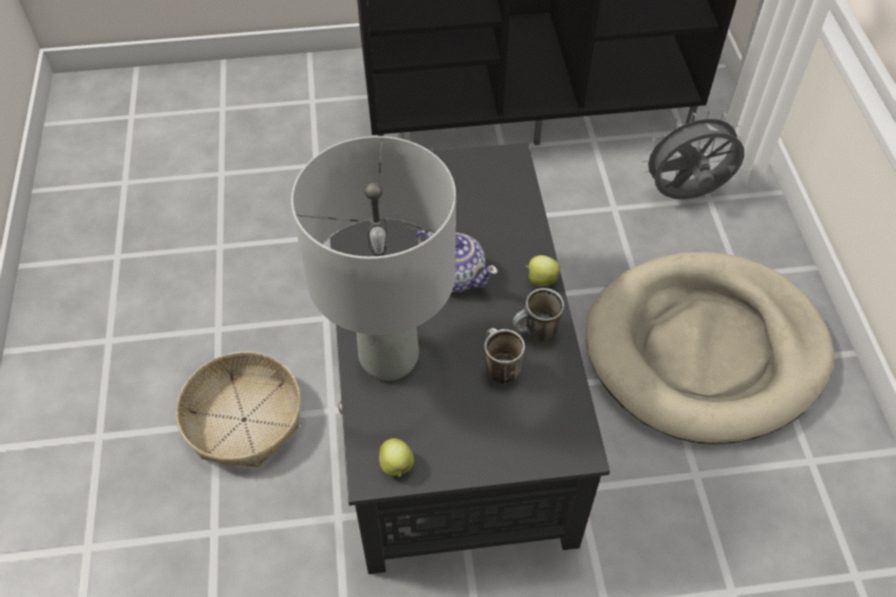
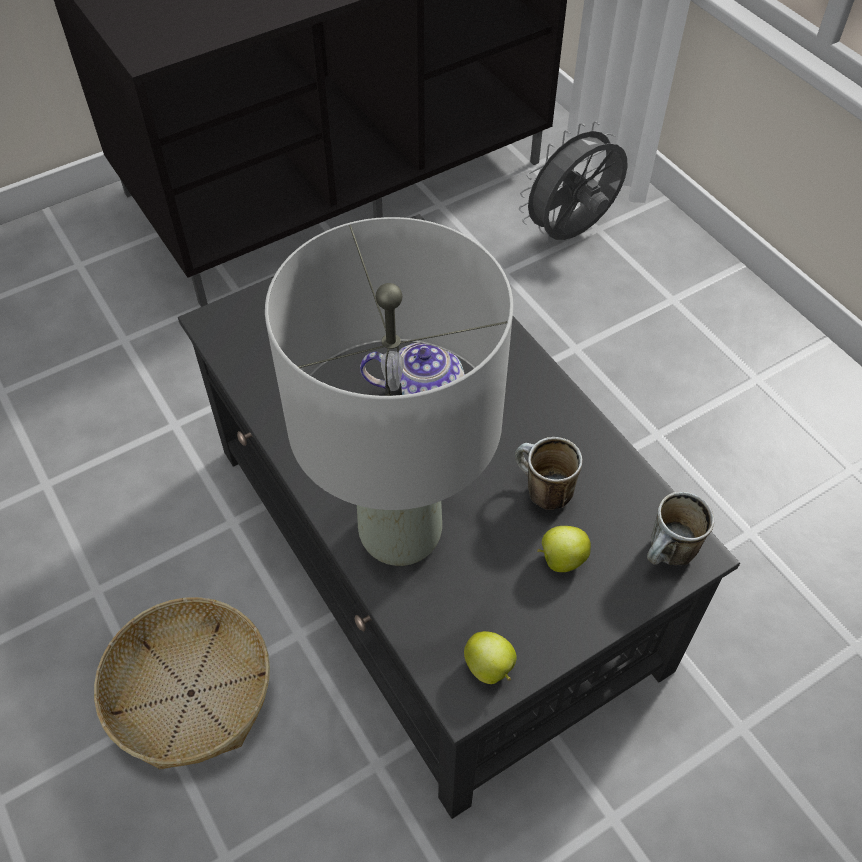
camera: 25 degrees left, 0 degrees up
(536, 333) = (560, 433): mug -> mug (668, 556)
(541, 280) = (529, 367): apple -> apple (561, 560)
(705, 350) = (683, 393): beige dog bed -> none

